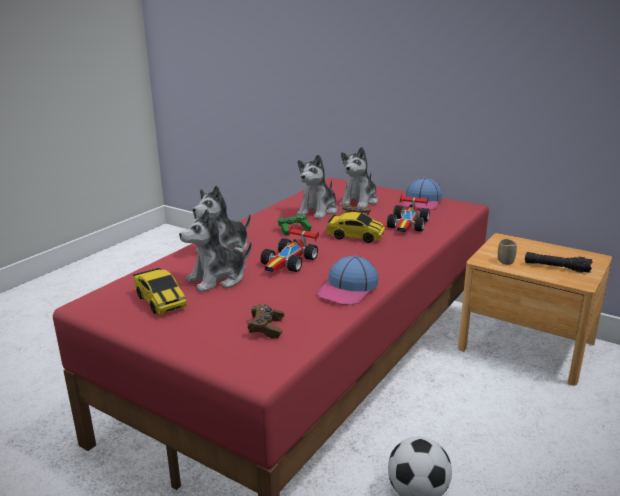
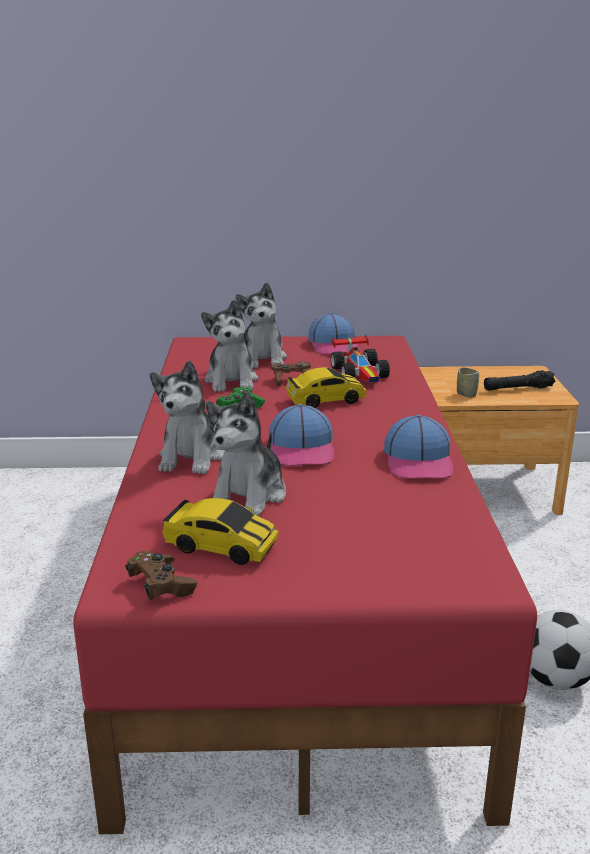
camera: 35 degrees left, 0 degrees up
(266, 328) = (407, 532): brown game controller -> brown game controller (161, 586)
(290, 262) = (302, 449): toy car -> cap

